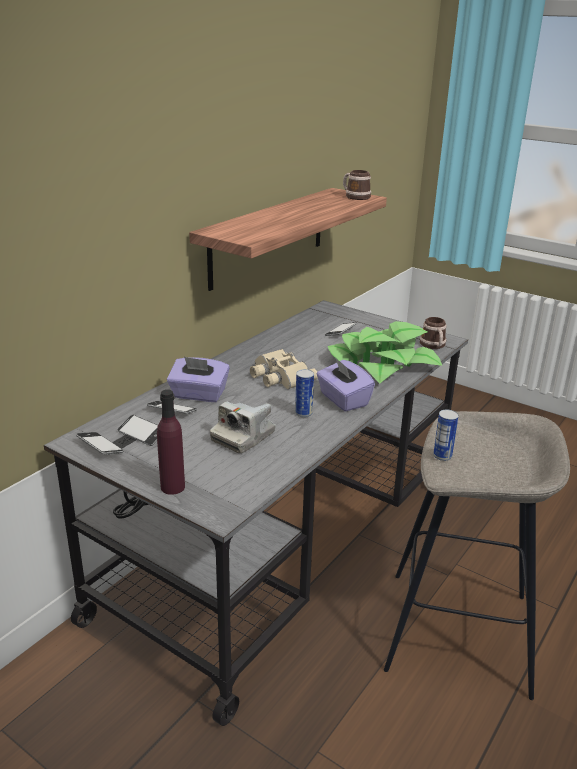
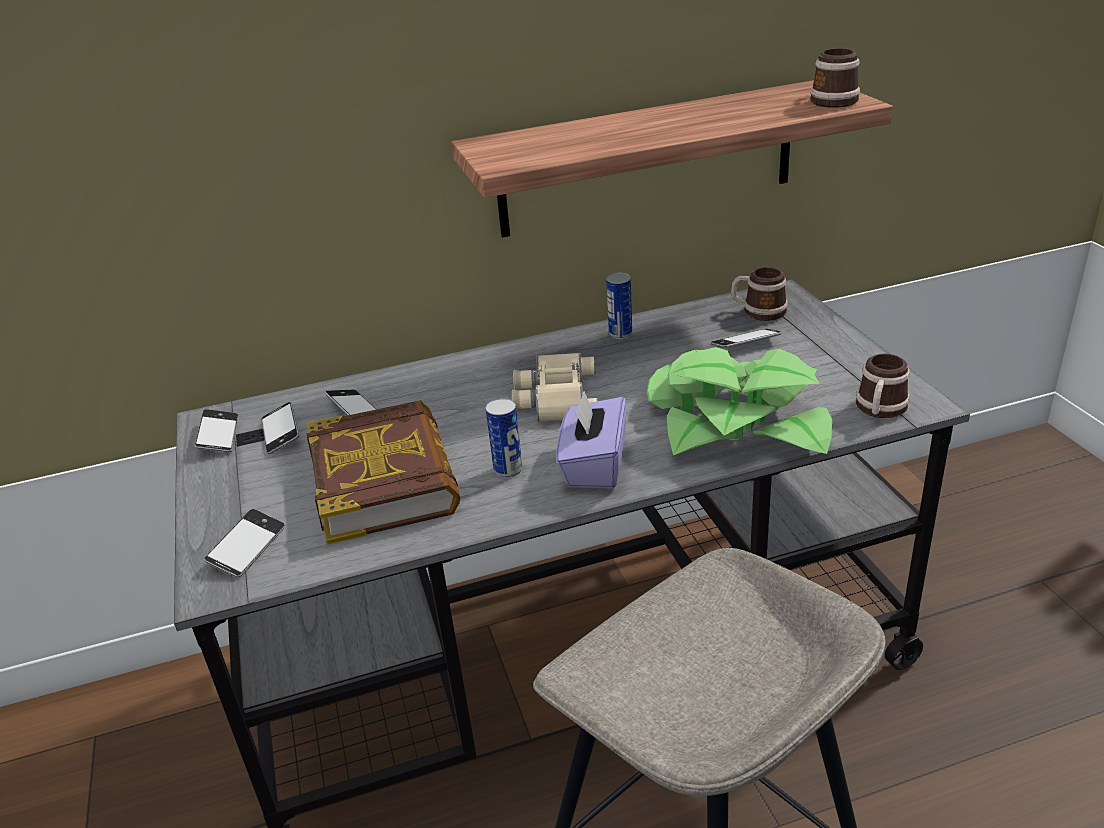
camera: 40 degrees right, 5 degrees up
(172, 487) = (216, 523): purple bottle -> none
(199, 395) = (415, 395): purple tissue box -> none
(212, 491) = (247, 548): none -> phone
(243, 437) = (384, 480): camera -> book
(327, 317) = (758, 311): none -> mug
(442, 456) = (634, 625): can -> can (620, 334)

